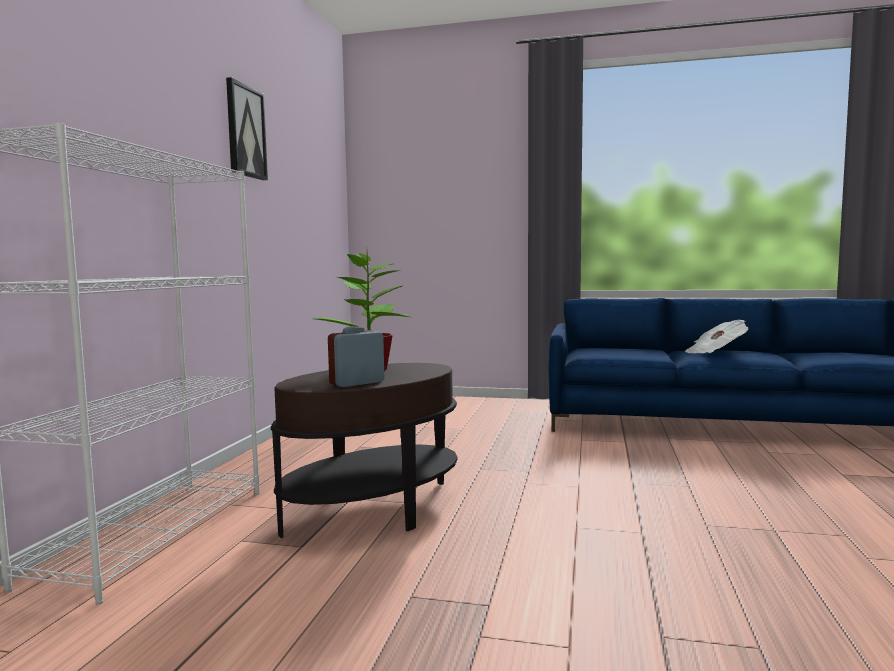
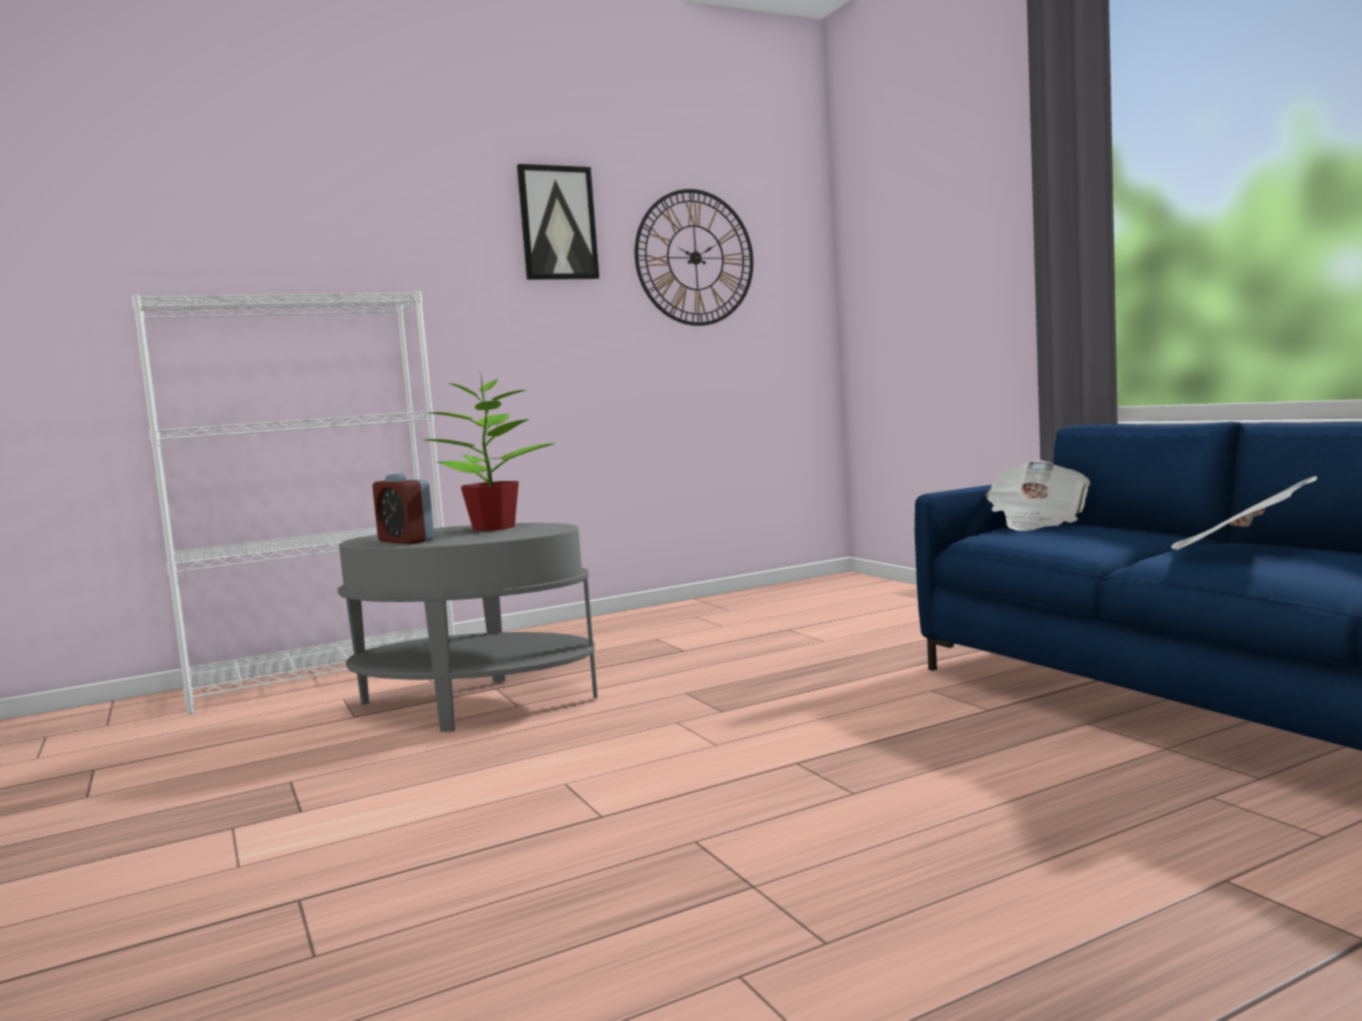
camera: 50 degrees right, 0 degrees up
(302, 176) = (695, 258): none -> wall clock
(357, 383) = (406, 541): alarm clock -> alarm clock turned 150 degrees counterclockwise
(372, 510) = (475, 704): brown side table -> grey side table
(588, 348) = (1036, 523): none -> newspaper

